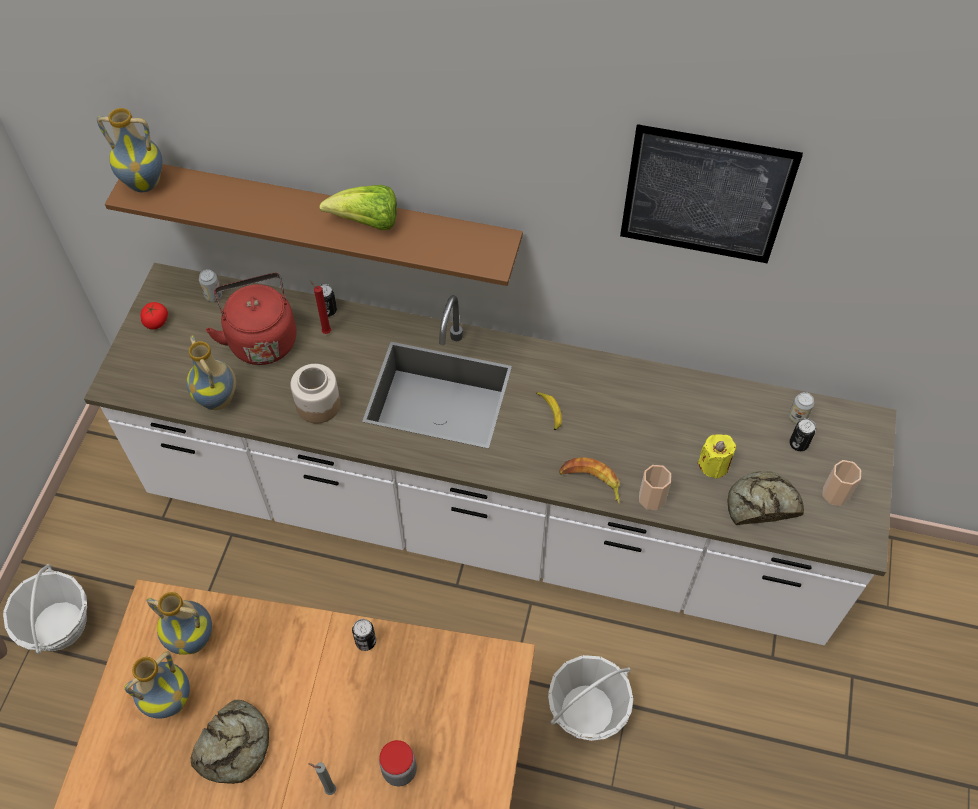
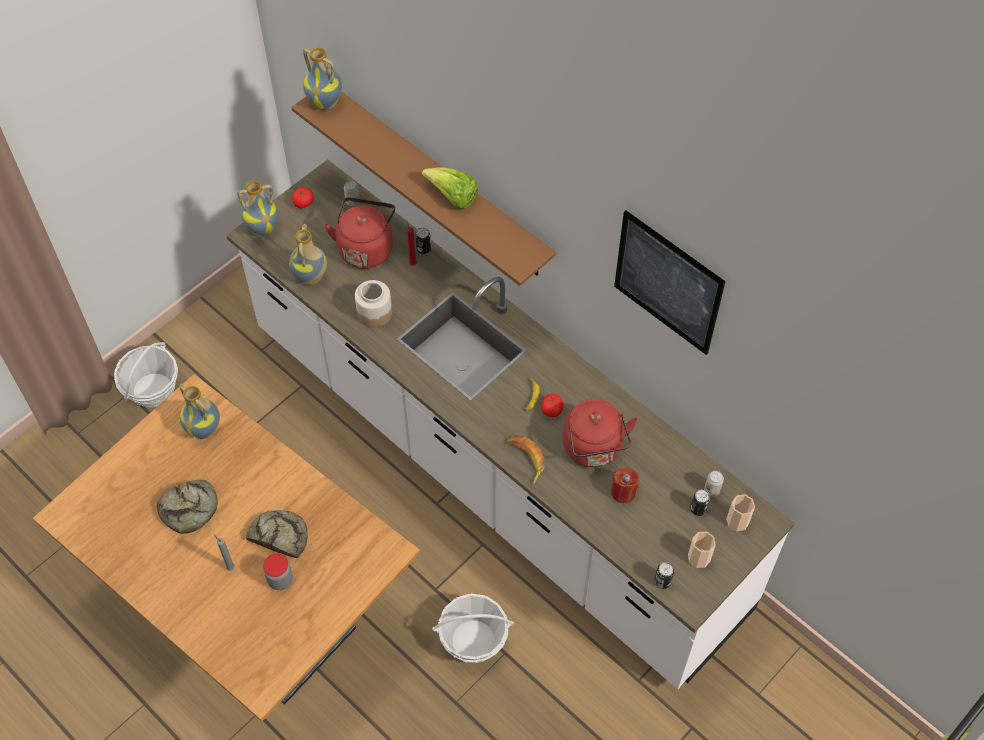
camera: 30 degrees right, 0 degrees up
(169, 699) = (168, 460): vase -> vase (263, 228)
(366, 641) = (311, 488): can -> can (662, 581)
(581, 416) = (551, 410): none -> tomato
(651, 498) = (561, 492): cup -> cup (737, 521)
(653, 435) = (594, 449): none -> red kettle
(714, 465) = (623, 492): yellow candle -> red candle
(761, 503) = (638, 536): bread -> bread (279, 536)

